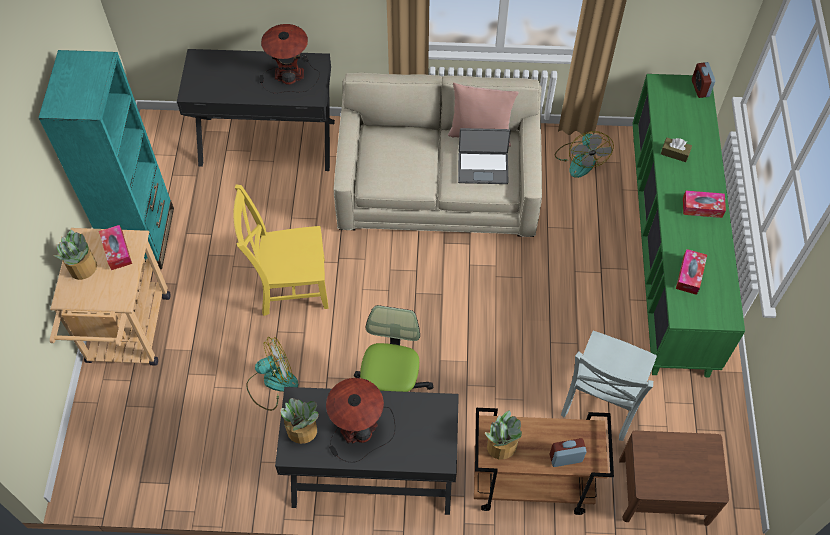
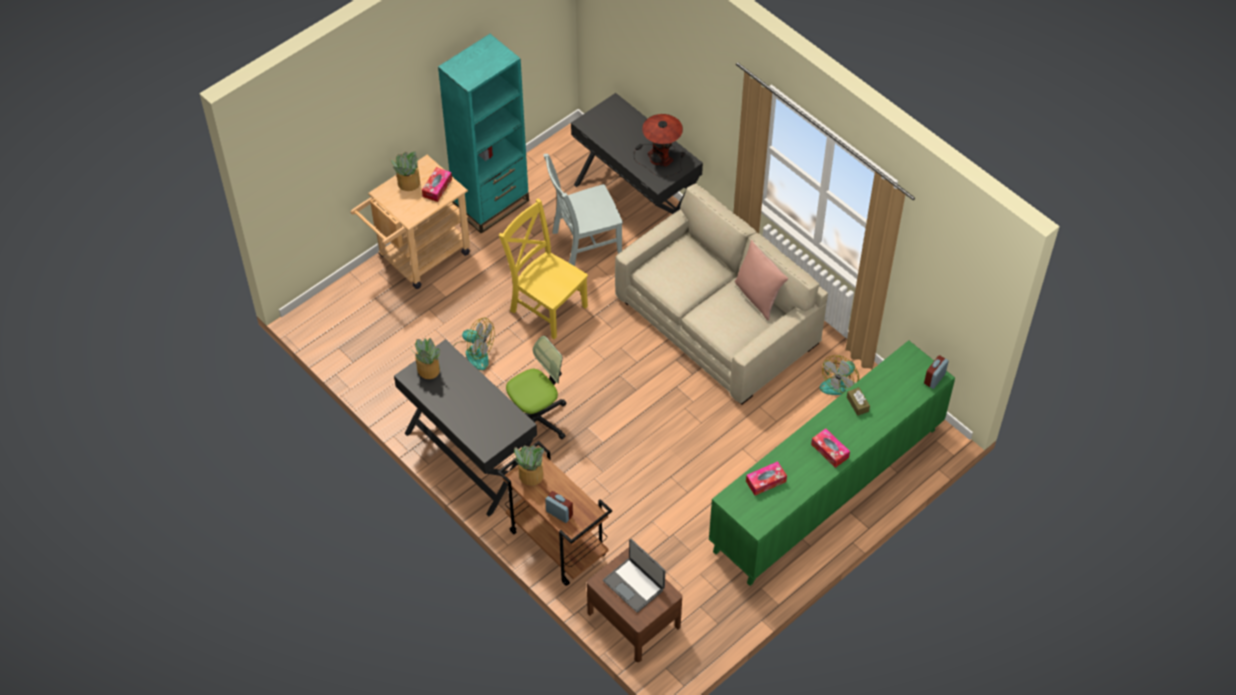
camera: 45 degrees right, 5 degrees down
(360, 428) = (460, 395): table lamp -> none
(483, 167) = (732, 319): laptop -> laptop (634, 584)
(601, 402) = (658, 538): grey chair -> grey chair (583, 243)

